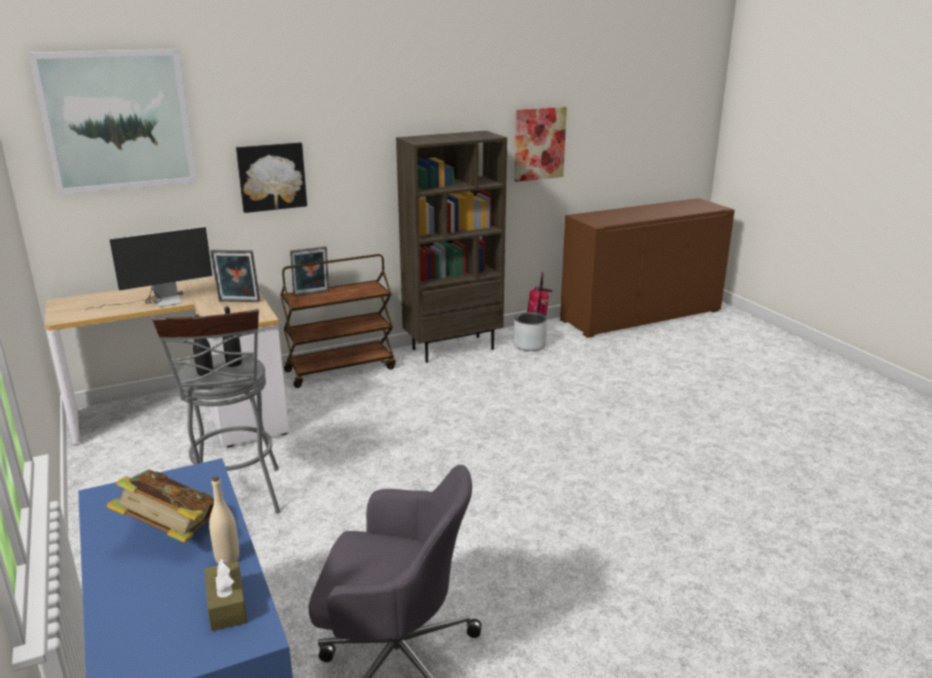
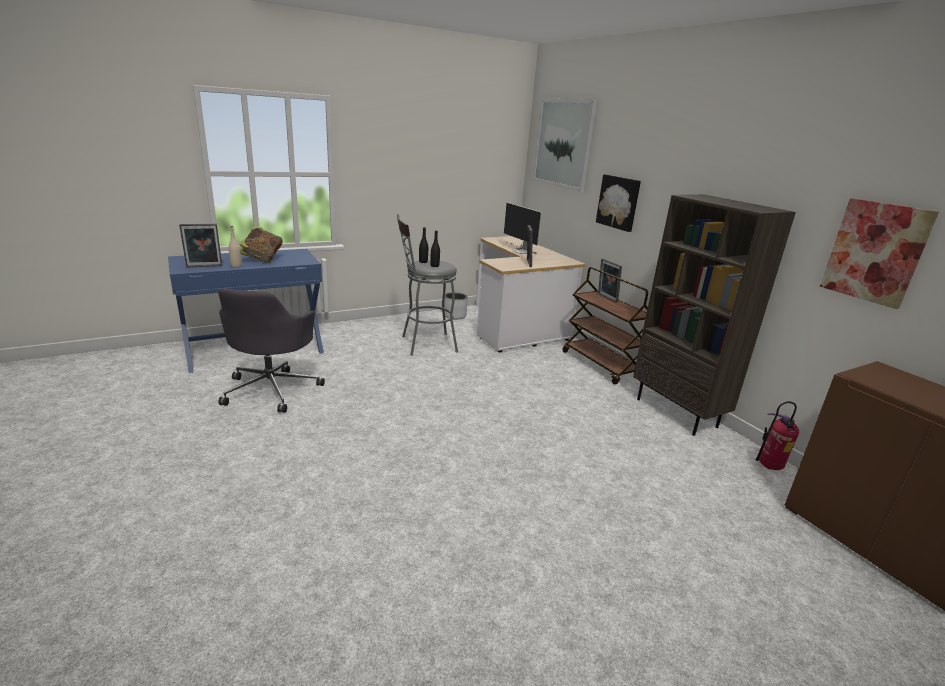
camera: 85 degrees right, 0 degrees up
(227, 605) = (204, 267): brown tissue box -> picture frame
(529, 345) = (723, 459): grey planter -> grey planter (454, 315)

